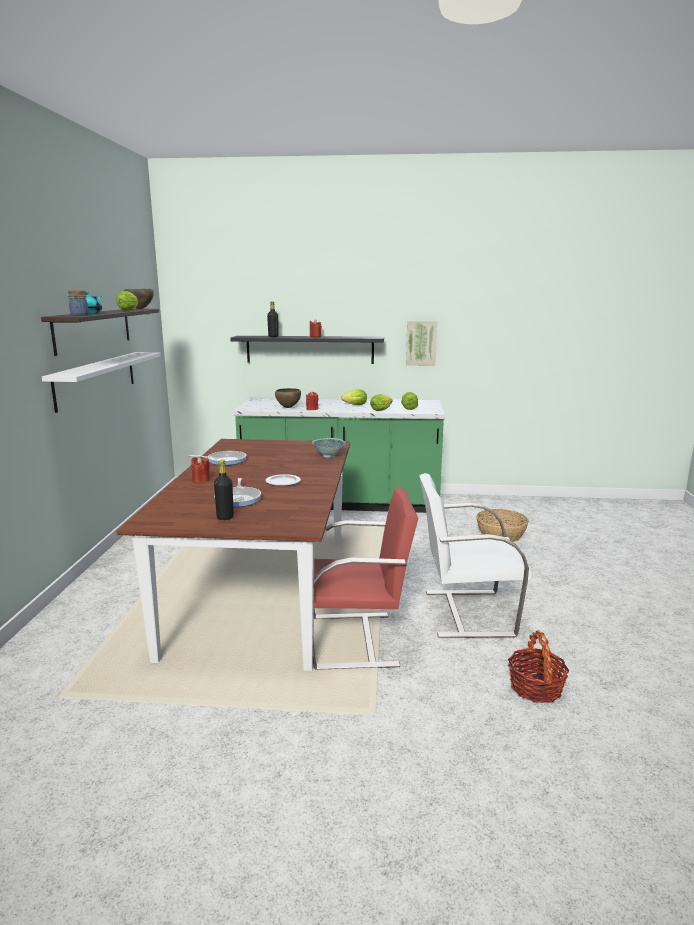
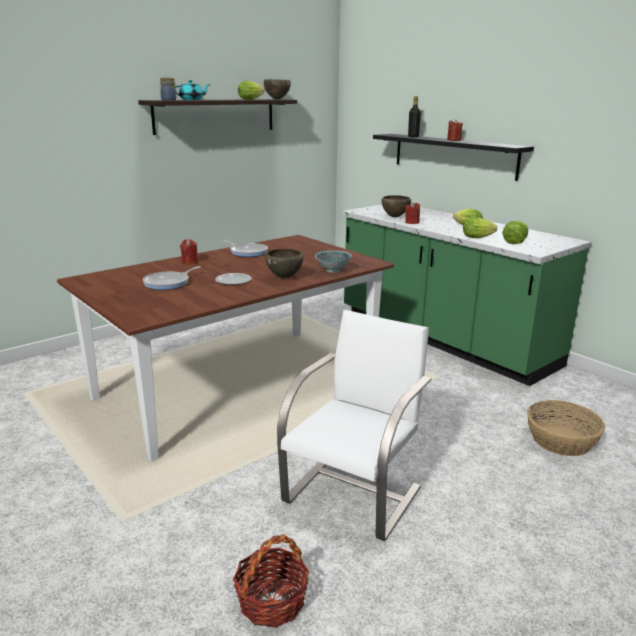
camera: 45 degrees right, 5 degrees up
(96, 379) = (213, 161): white shelf -> none
(225, 517) = (123, 293): black bottle -> none
(312, 469) = (285, 277): none -> brown bowl
(356, 640) = (222, 459): red chair -> none
(421, 343) = (579, 159): picture -> none
(466, 612) = (354, 493): white chair -> white chair turned 75 degrees clockwise

